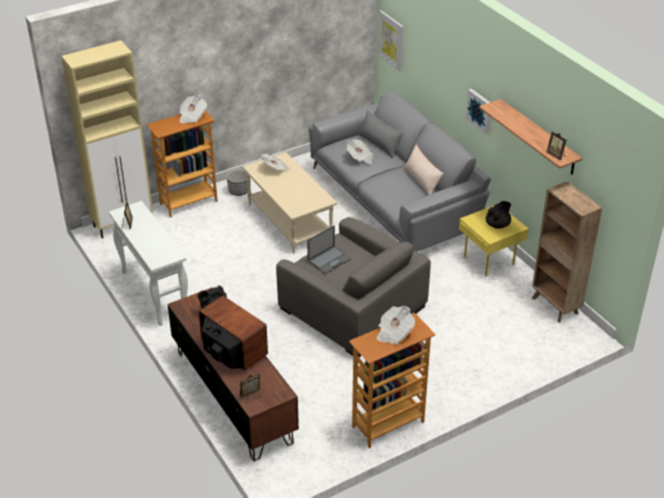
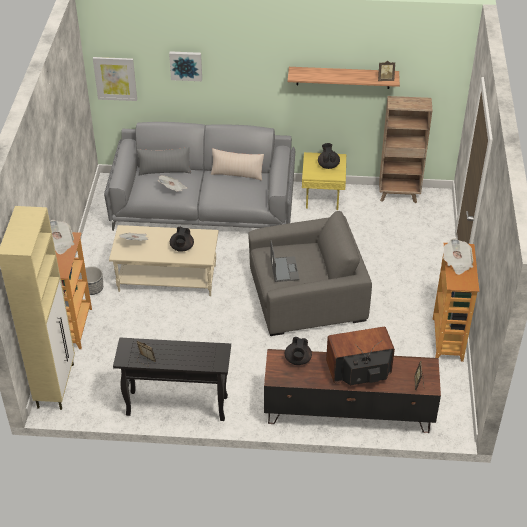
camera: 55 degrees left, 5 degrees up
(153, 293) = (176, 406): white console table -> black console table
(293, 194) = (182, 248): none -> black teapot
(480, 110) = (262, 87): picture -> picture (186, 65)

